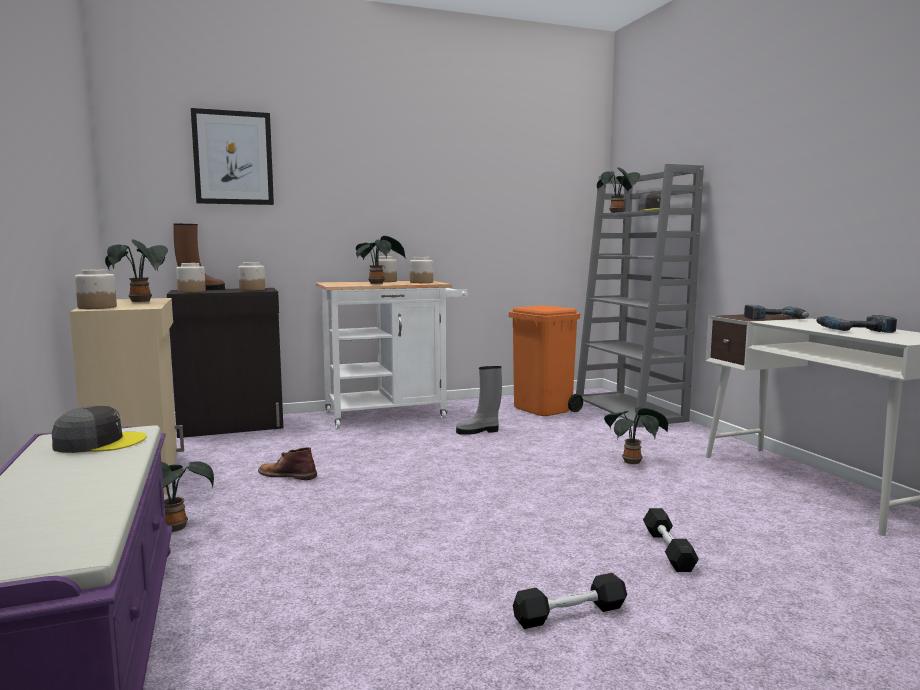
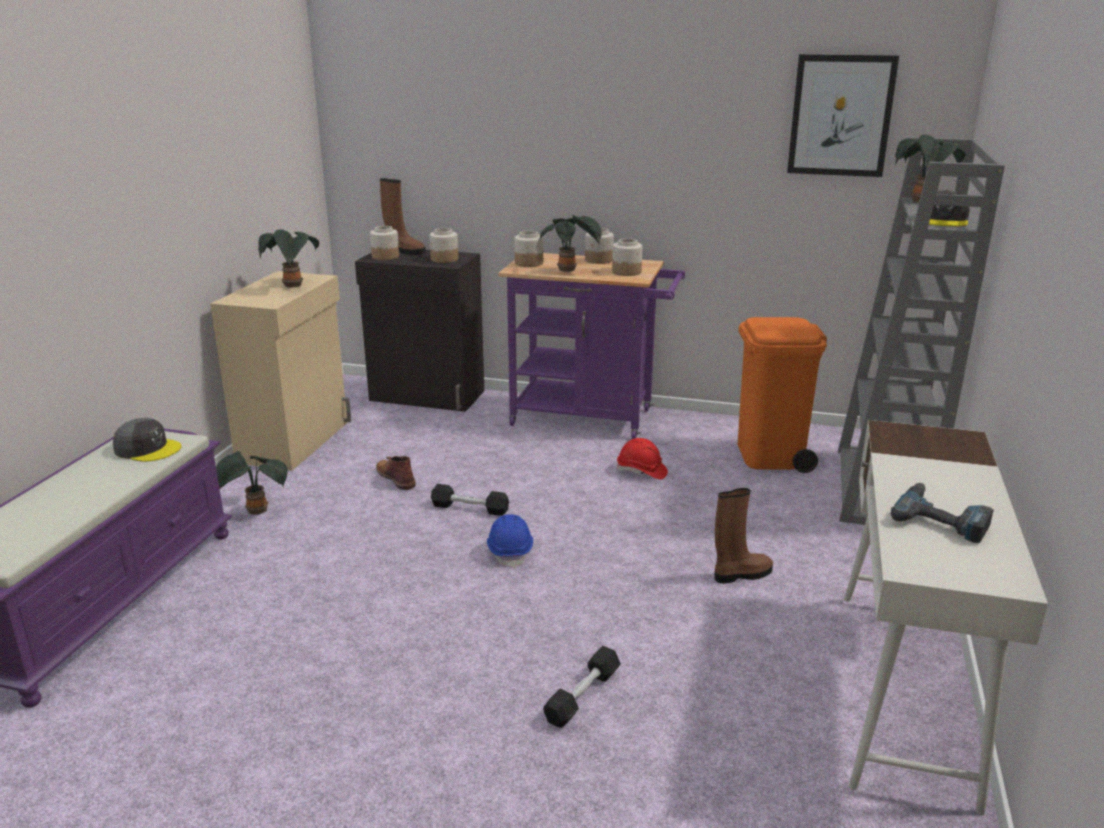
camera: 35 degrees right, 15 degrees up
(96, 307) = (240, 296): jar -> jar (528, 263)
(233, 158) = (441, 104): picture -> picture (841, 116)
(393, 414) = (591, 418): white cart -> purple cart
(465, 491) = (510, 551): none -> blue hard hat
(479, 431) = (641, 471): grey boot -> red hard hat
(570, 614) = (401, 716): black dumbbell -> black dumbbell (469, 508)
(634, 462) = (741, 574): potted plant -> brown boot
(775, 319) = (931, 455): power drill -> none

